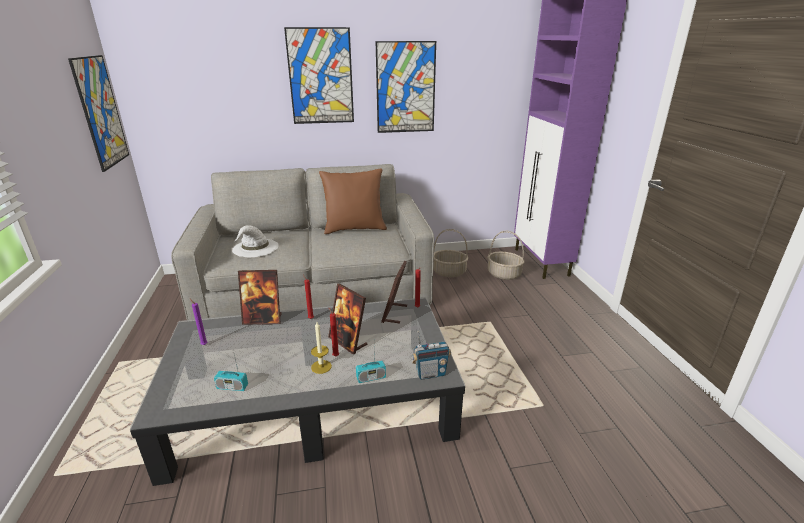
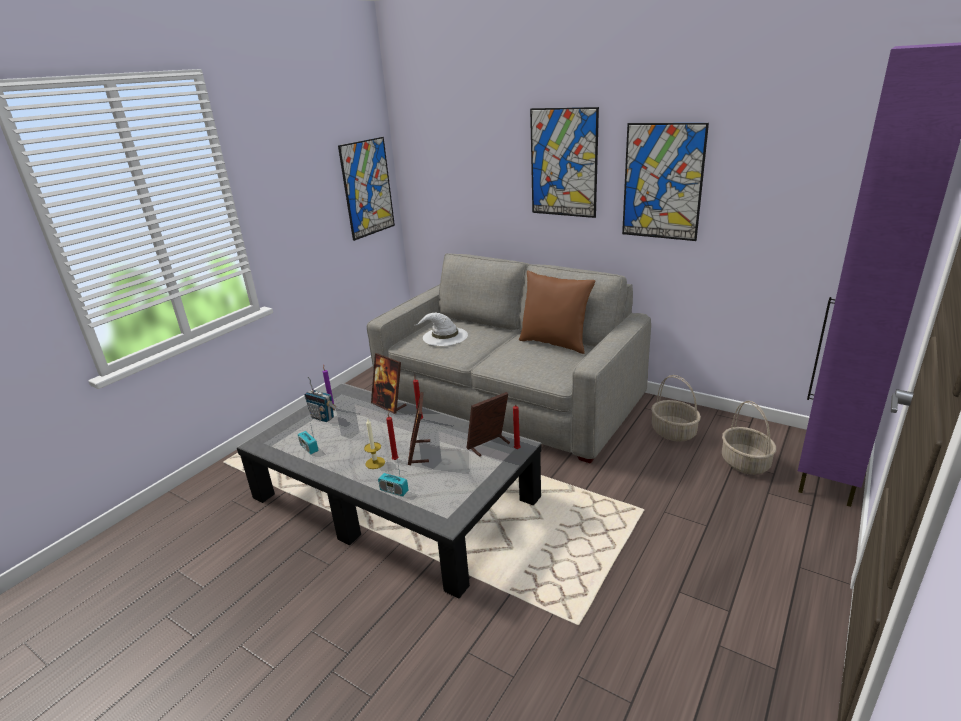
camera: 45 degrees right, 0 degrees up
(430, 373) = (439, 513): radio -> radio (323, 417)

